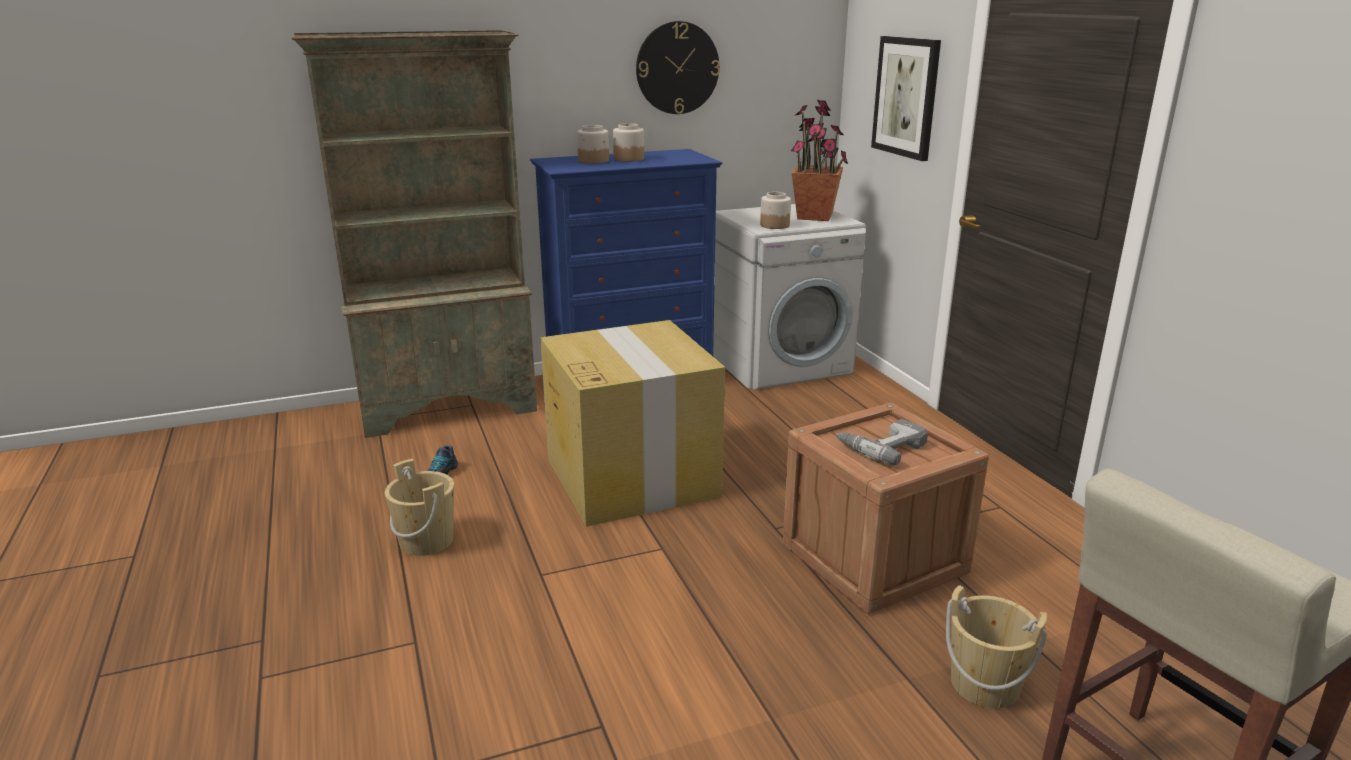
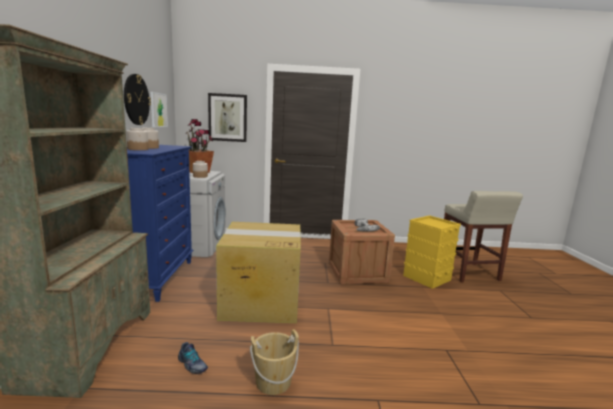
camera: 70 degrees left, 10 degrees down
(761, 80) = (158, 110): none -> picture
(984, 684) = (426, 278): beige bucket -> yellow storage box

